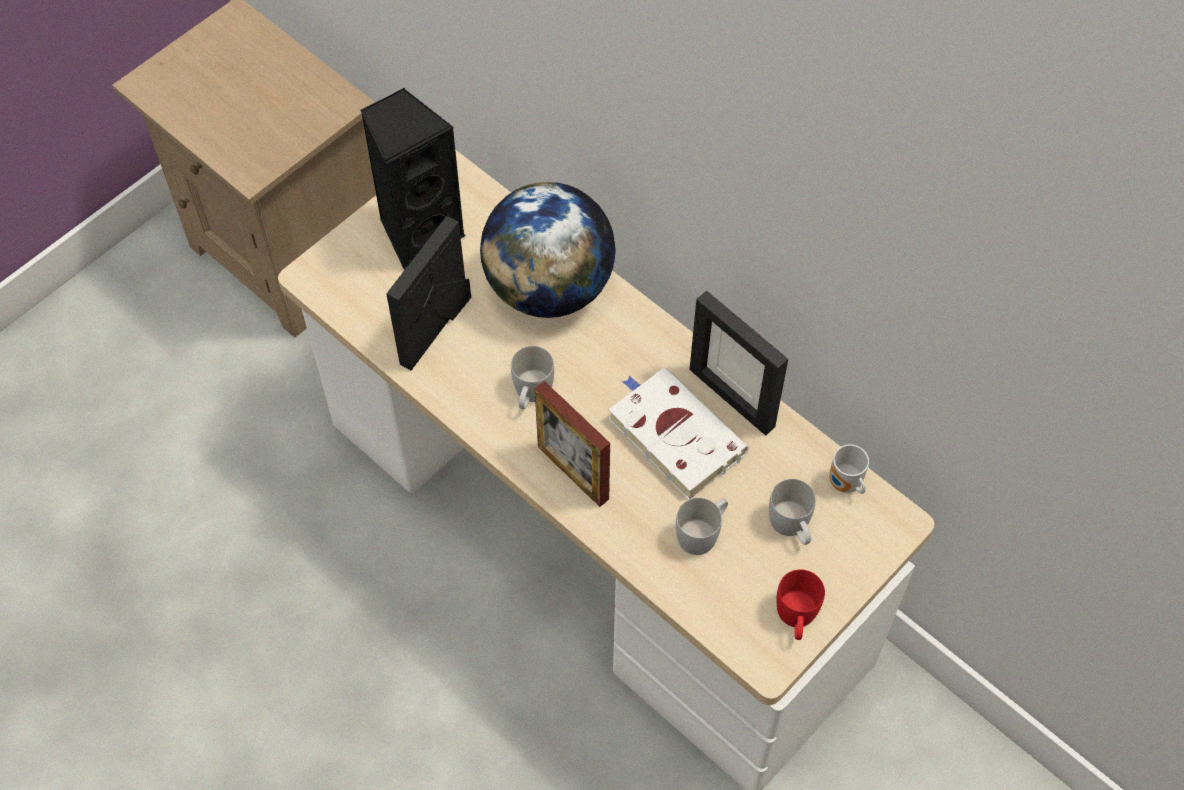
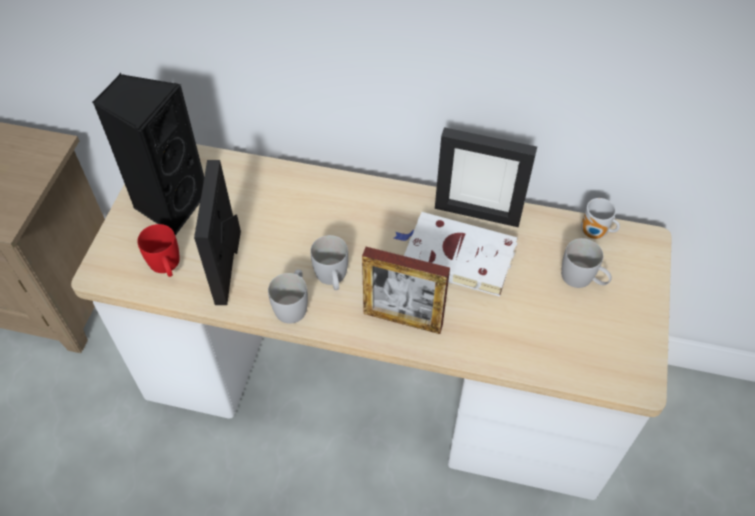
camera: 30 degrees left, 5 degrees down
(550, 287) = (296, 199): globe -> none
(702, 533) = (526, 314): white mug -> white mug (293, 304)
(796, 618) = (634, 341): red mug -> red mug (166, 266)

